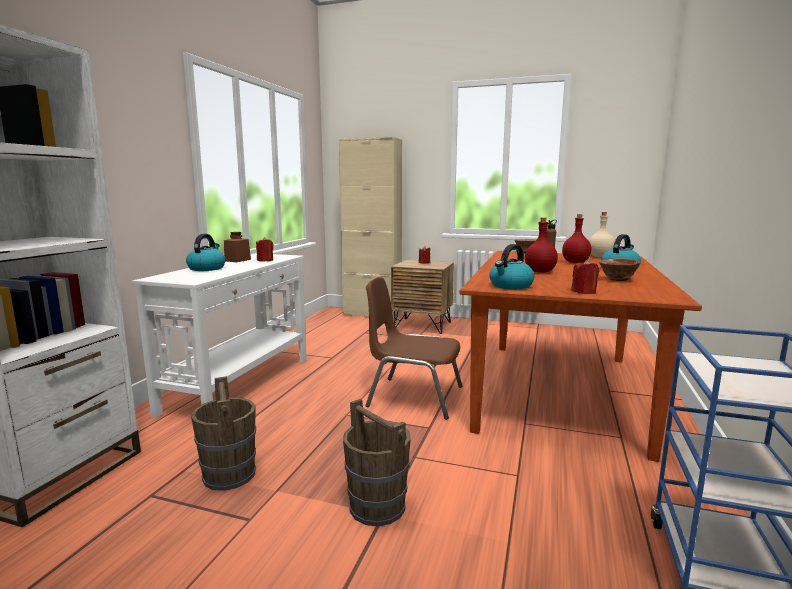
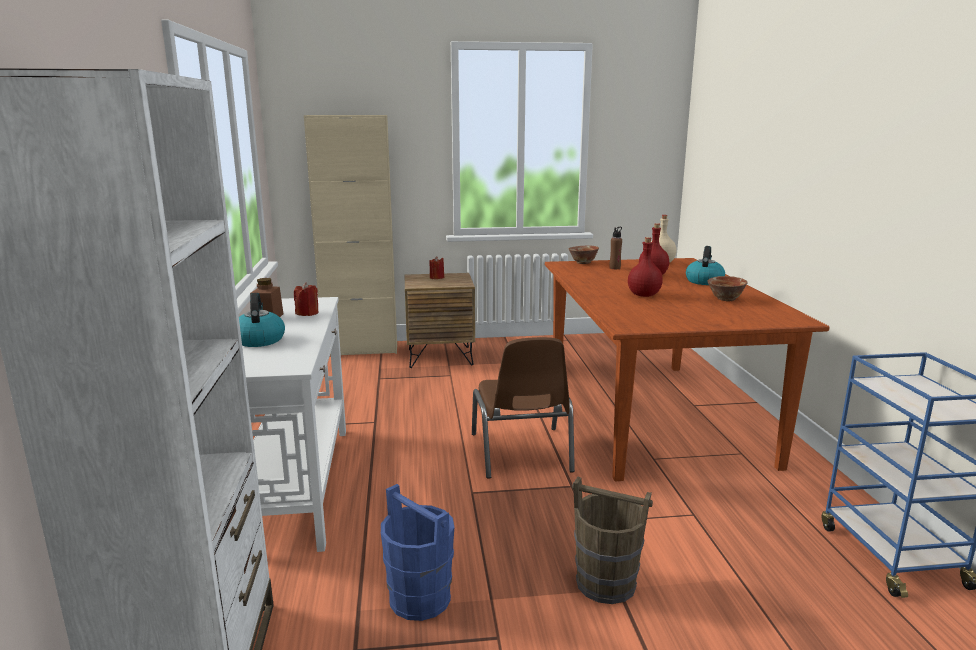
camera: 25 degrees left, 5 degrees up
(229, 474) = (419, 598): brown bucket -> blue bucket
(414, 396) = (521, 453): brown chair -> brown chair turned 90 degrees counterclockwise
(510, 286) = (652, 322): kettle -> none
(584, 292) = (724, 322): red candle -> none

